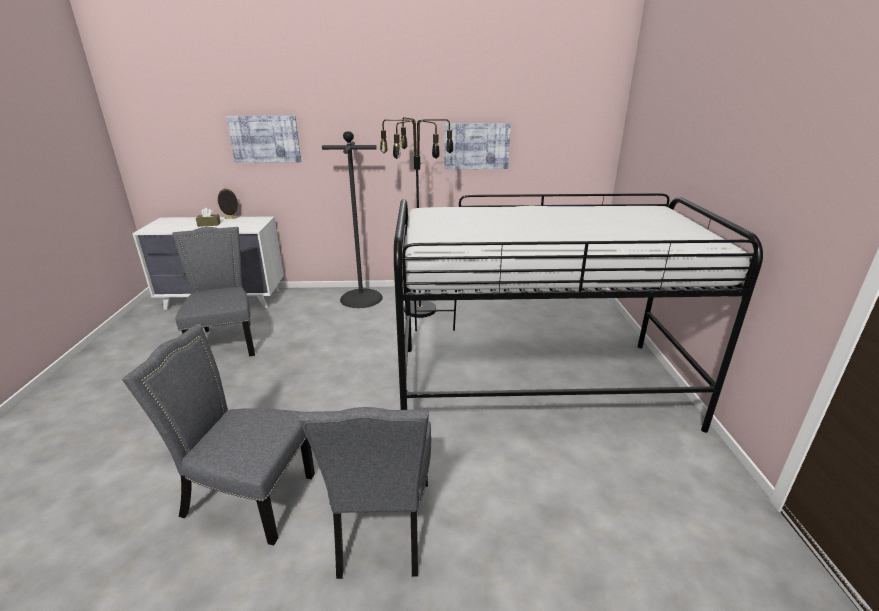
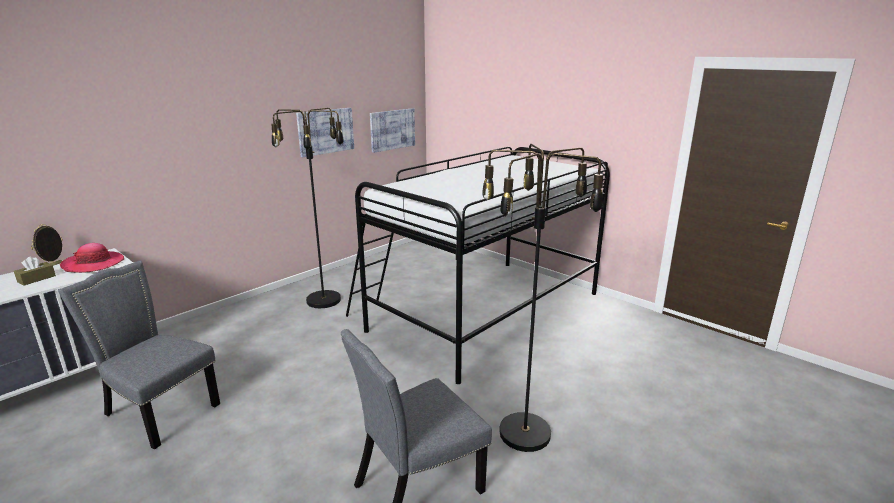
camera: 45 degrees left, 5 degrees down
(245, 223) = (93, 264): none -> hat
(265, 139) = (93, 152): picture -> picture (392, 129)
(361, 298) = (249, 313): black clothes rack -> none
(382, 523) = (525, 432): grey chair -> floor lamp

